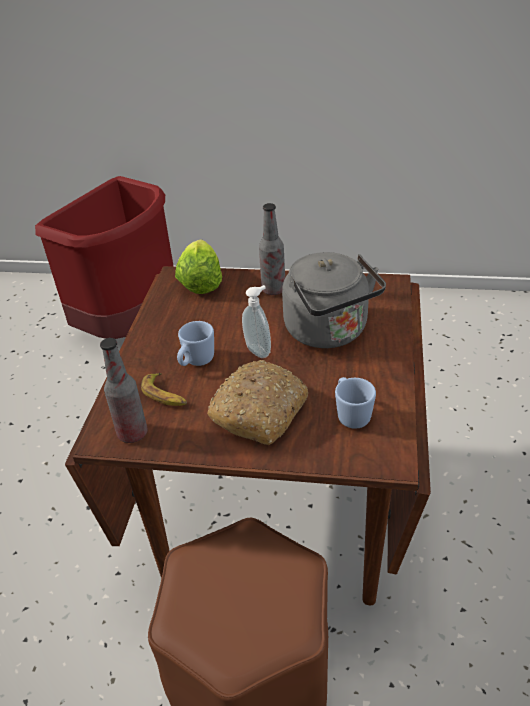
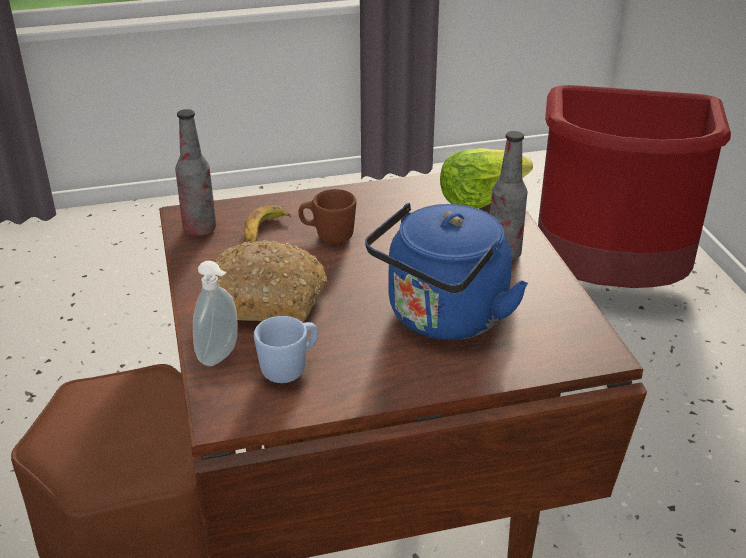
camera: 65 degrees right, 5 degrees down
(196, 362) = (328, 235): blue mug -> brown mug
(259, 350) = (373, 273): soap dispenser -> soap dispenser (221, 356)
(329, 332) = (443, 318): grey kettle -> blue kettle

